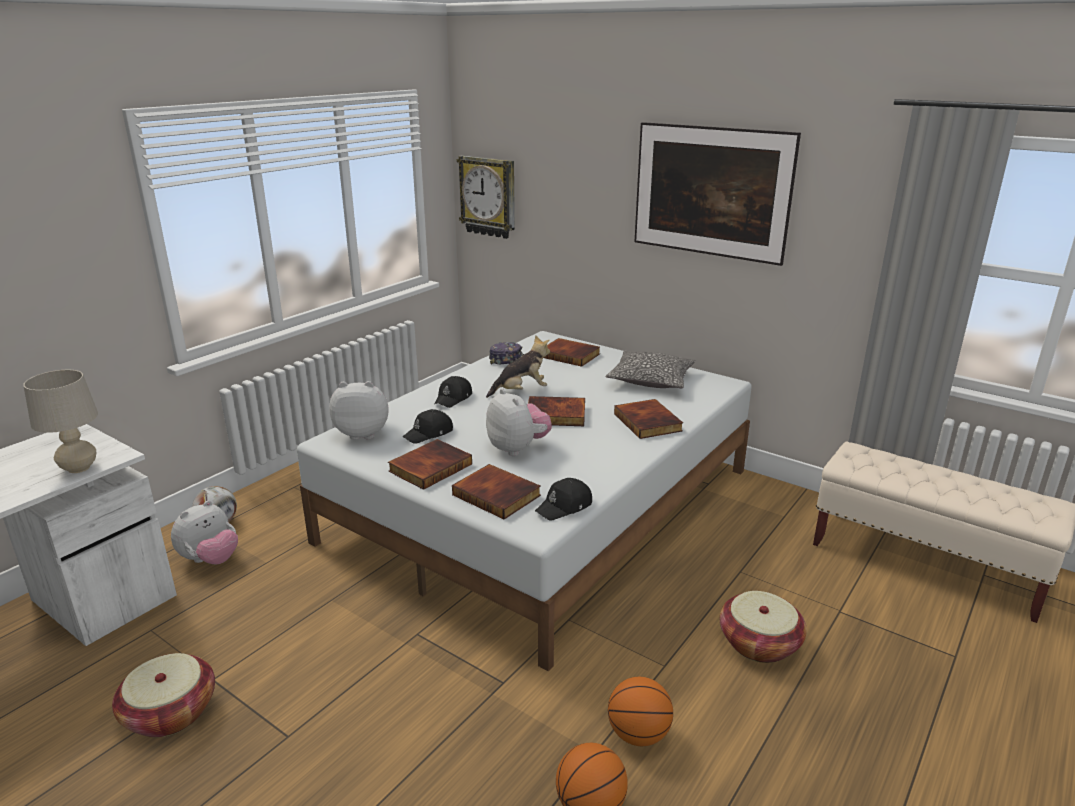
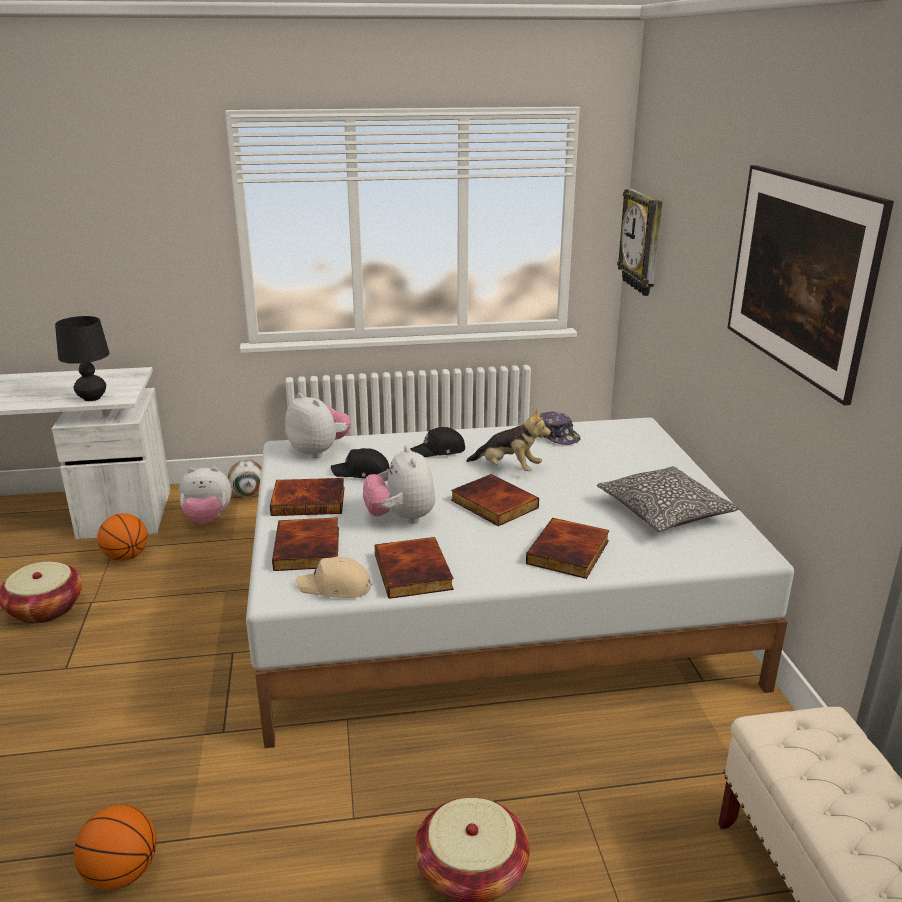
camera: 45 degrees right, 0 degrees up
(79, 468) = (92, 398): beige table lamp -> black table lamp
(517, 448) = (401, 518): plush toy -> plush toy turned 150 degrees clockwise
(565, 506) = (335, 587): black cap -> beige cap
(570, 355) = (629, 452): book -> book (415, 572)
(638, 734) = (239, 854): basketball -> basketball (126, 557)

